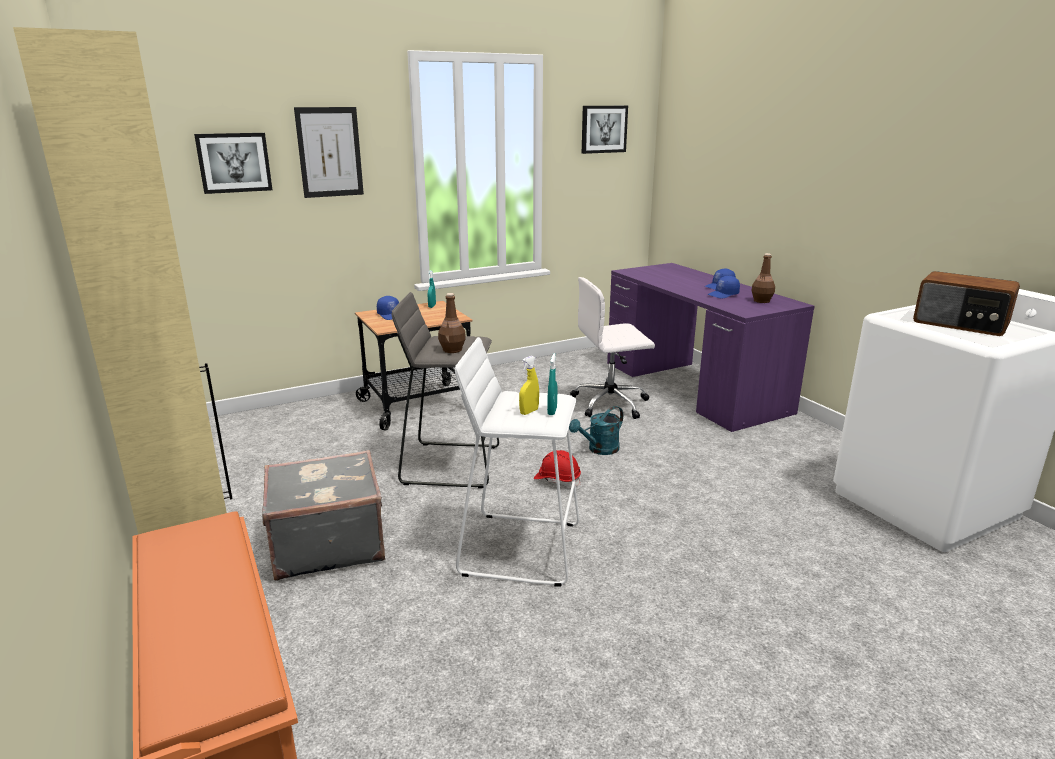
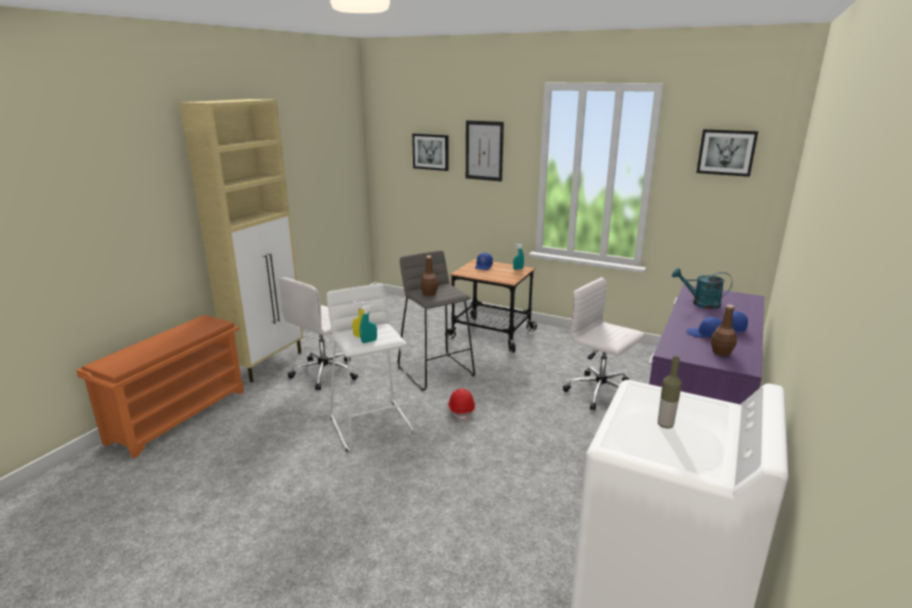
camera: 55 degrees right, 0 degrees up
(327, 543) = (325, 373): grey suitcase -> white office chair
(599, 450) = (521, 411): turquoise watering can -> turquoise watering can (700, 303)
(960, 324) = (665, 425): radio -> bottle

